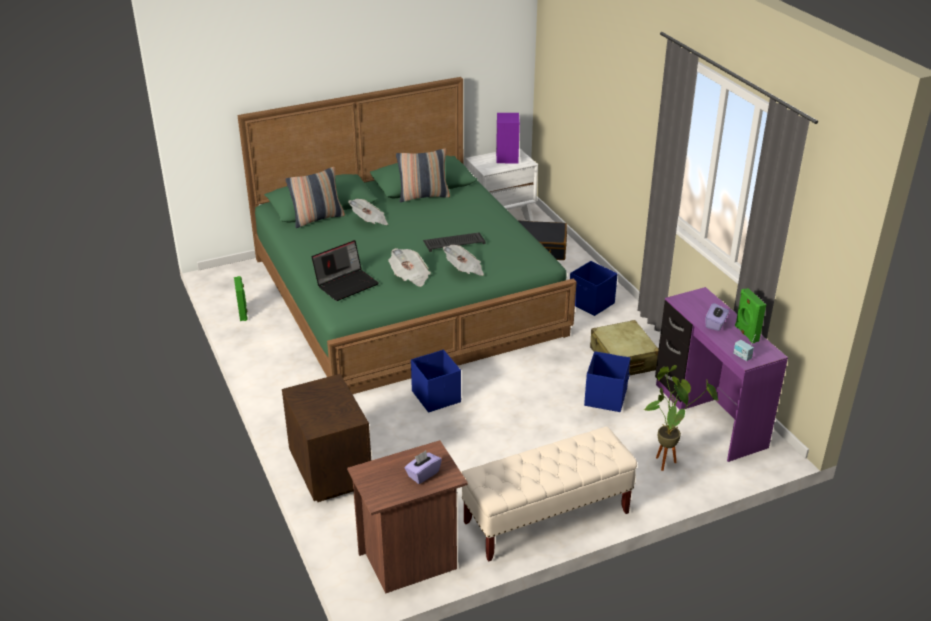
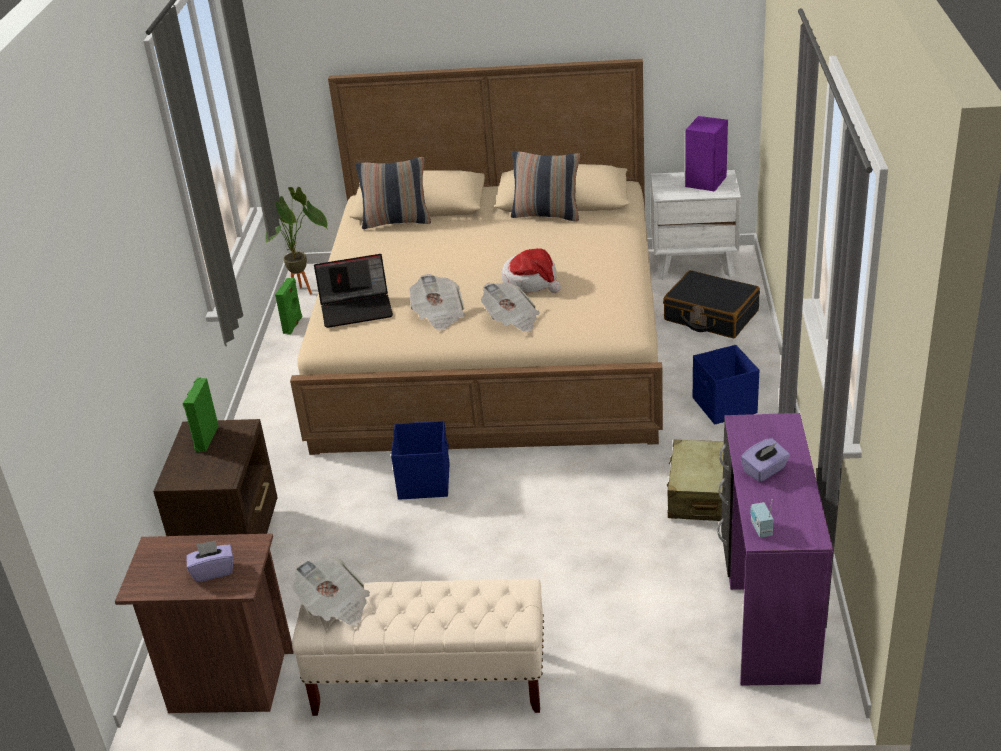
camera: 30 degrees right, 0 degrees up
(369, 221) = (453, 235): newspaper -> newspaper (335, 606)
(405, 295) = (492, 342): green bed -> beige bed
(454, 242) = (531, 281): keyboard -> hat
(606, 397) = (640, 541): blue storage box -> none
(667, 460) = (654, 655): potted plant -> potted plant (306, 291)
(746, 334) = (797, 497): green speaker -> green speaker (206, 438)

